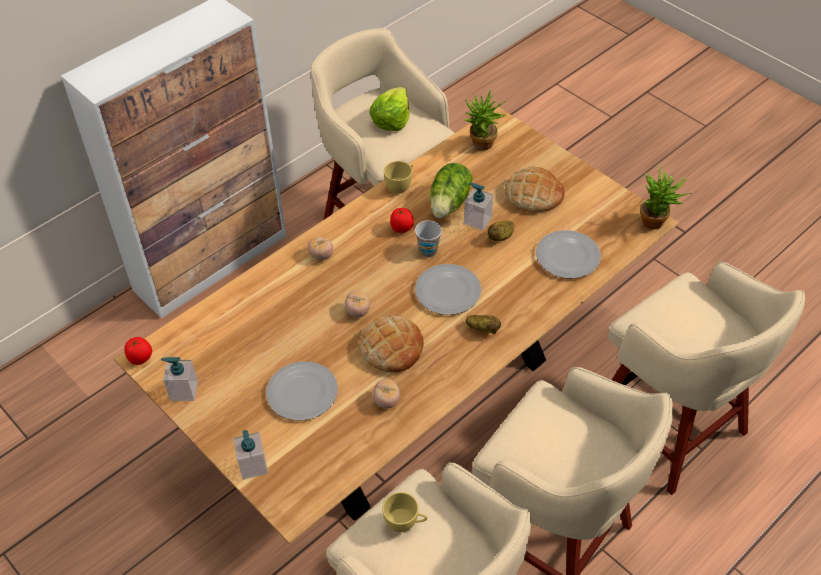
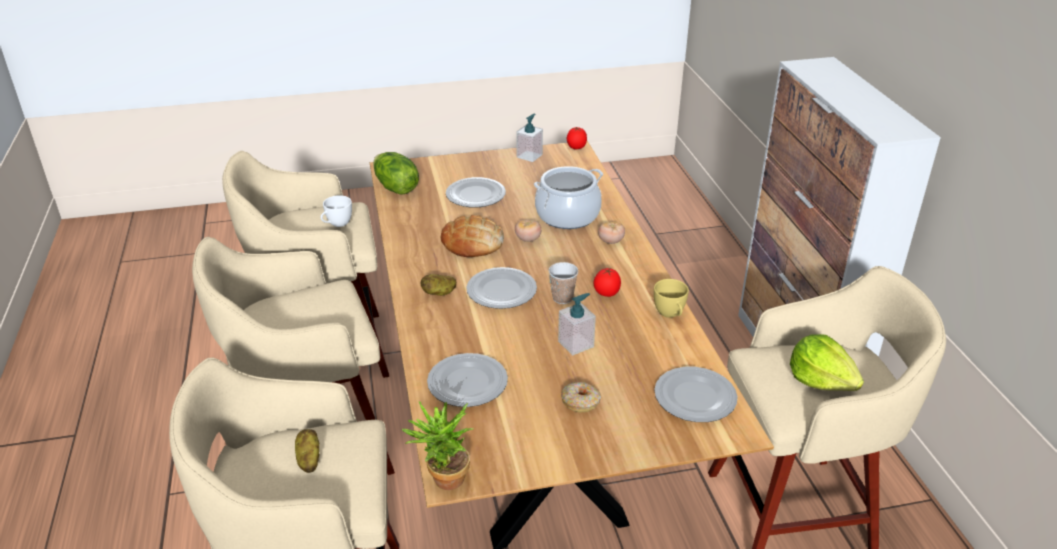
camera: 120 degrees right, 15 degrees down
(253, 466) = (438, 164): soap dispenser -> none
(296, 302) = (568, 216): none -> cooking pot
(386, 401) = (426, 224): tomato -> none
(405, 523) = (337, 224): yellow cup -> white cup
(450, 203) = (617, 336): lettuce -> lettuce (395, 188)
(481, 146) = (696, 396): potted plant -> plate
(501, 237) = (538, 349): potato -> potato (308, 459)
(534, 194) = (580, 402): bread -> donut

